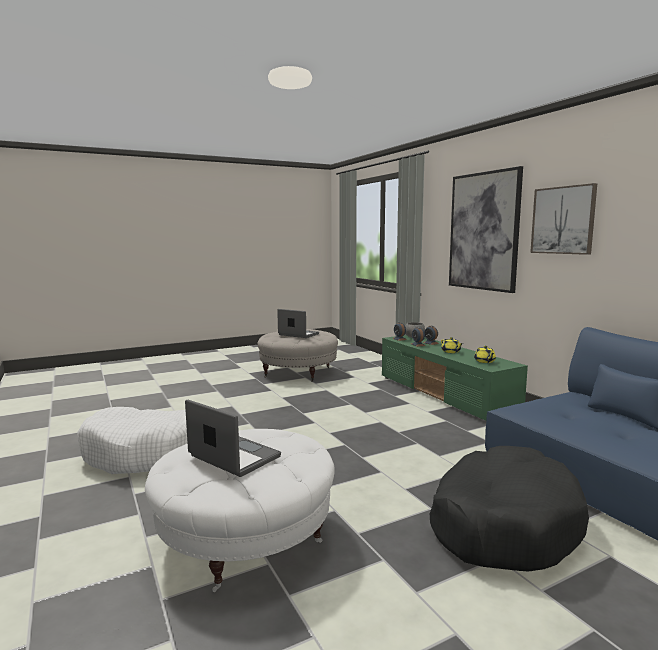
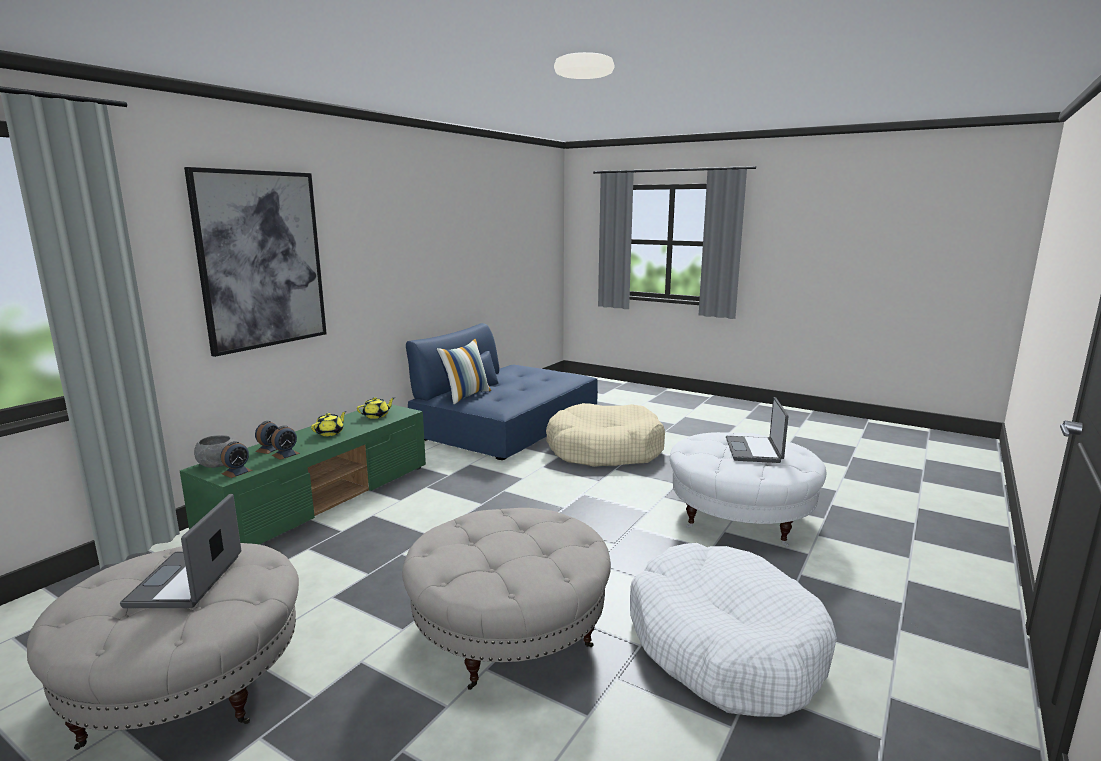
camera: 120 degrees left, 5 degrees up
(248, 413) = (509, 630): none -> beige ottoman
(503, 523) = (604, 450): black dog bed -> beige dog bed
(563, 220) = (362, 241): picture -> none
(578, 403) = (466, 396): none -> pillow

